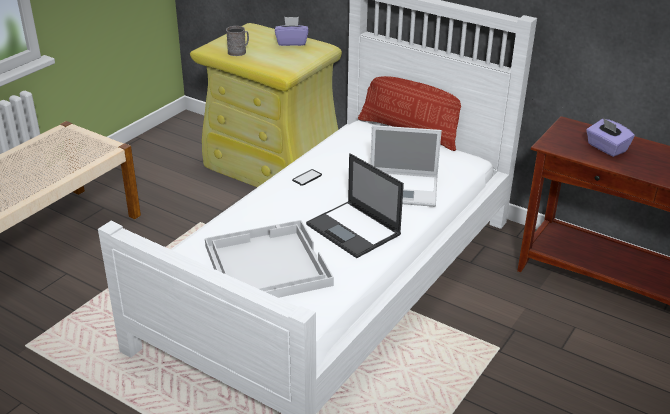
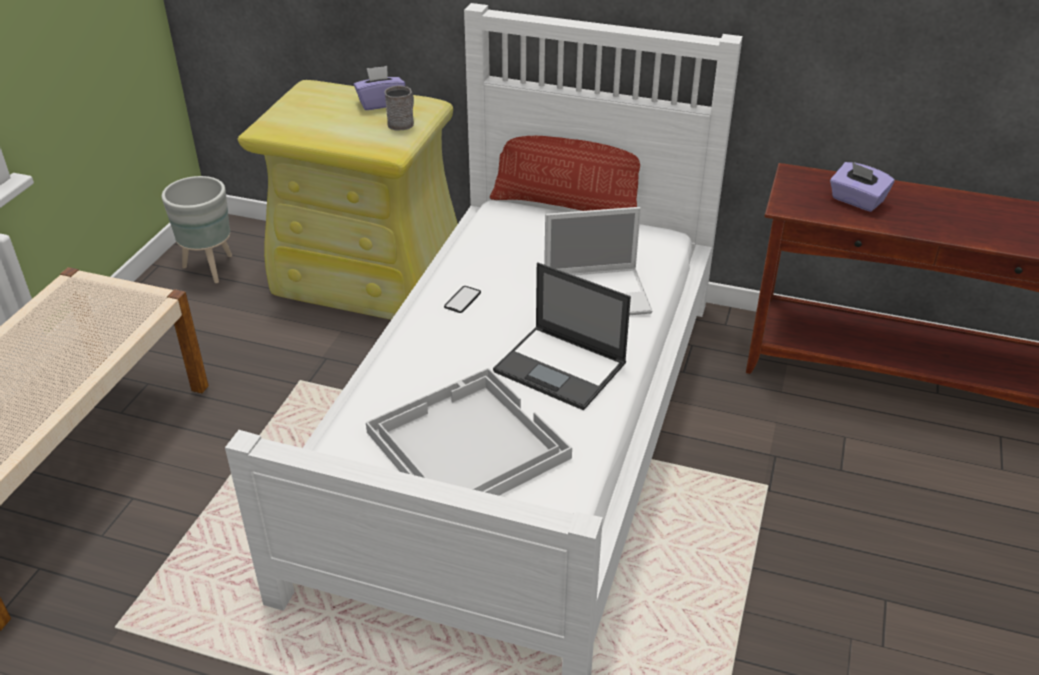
camera: 15 degrees left, 5 degrees up
(172, 145) = (211, 268): none -> grey planter
(239, 51) = (311, 127): grey mug -> grey mug (403, 122)

